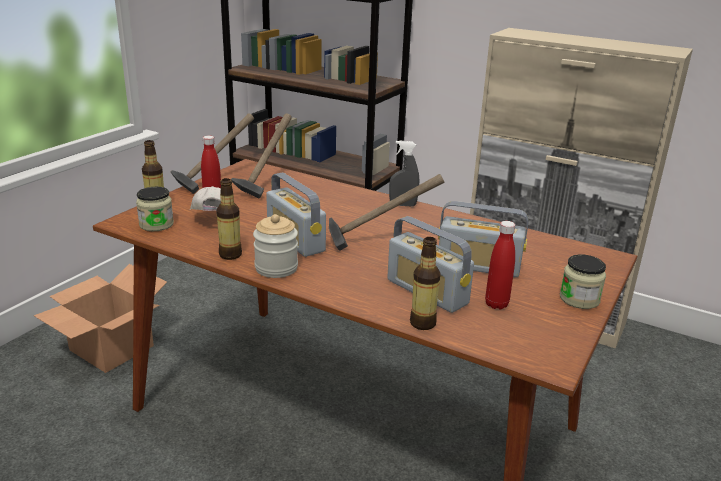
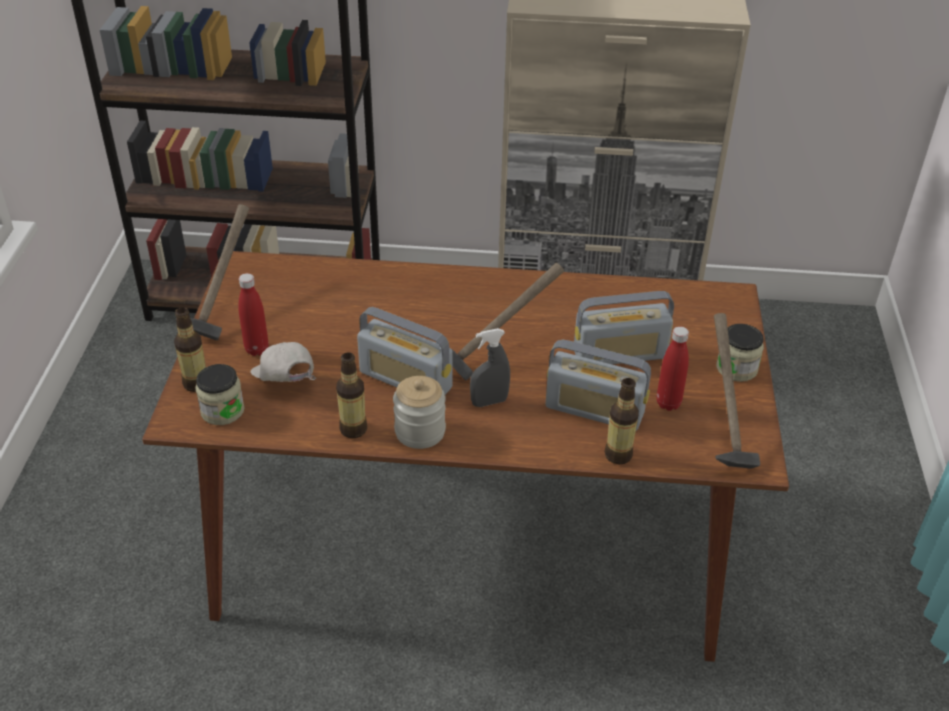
camera: 25 degrees left, 15 degrees up
(113, 348) = (113, 548): cardboard box -> none
(265, 184) = (292, 294): hammer -> hammer (721, 430)
(402, 205) = (479, 280): grey spray bottle -> grey spray bottle (489, 402)

